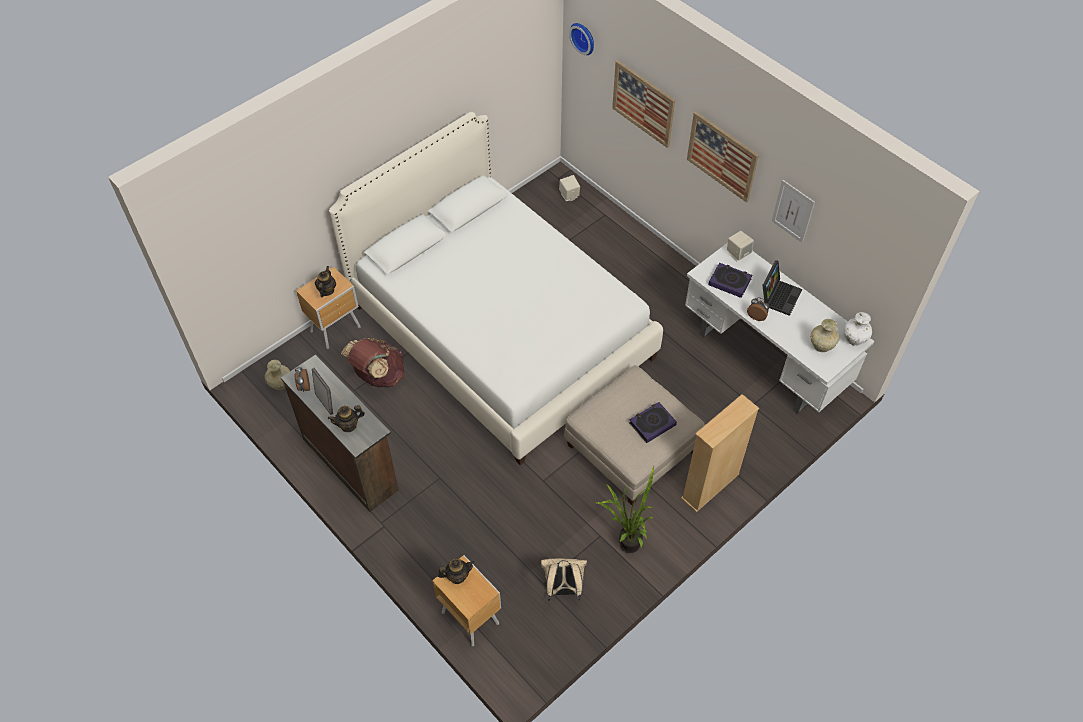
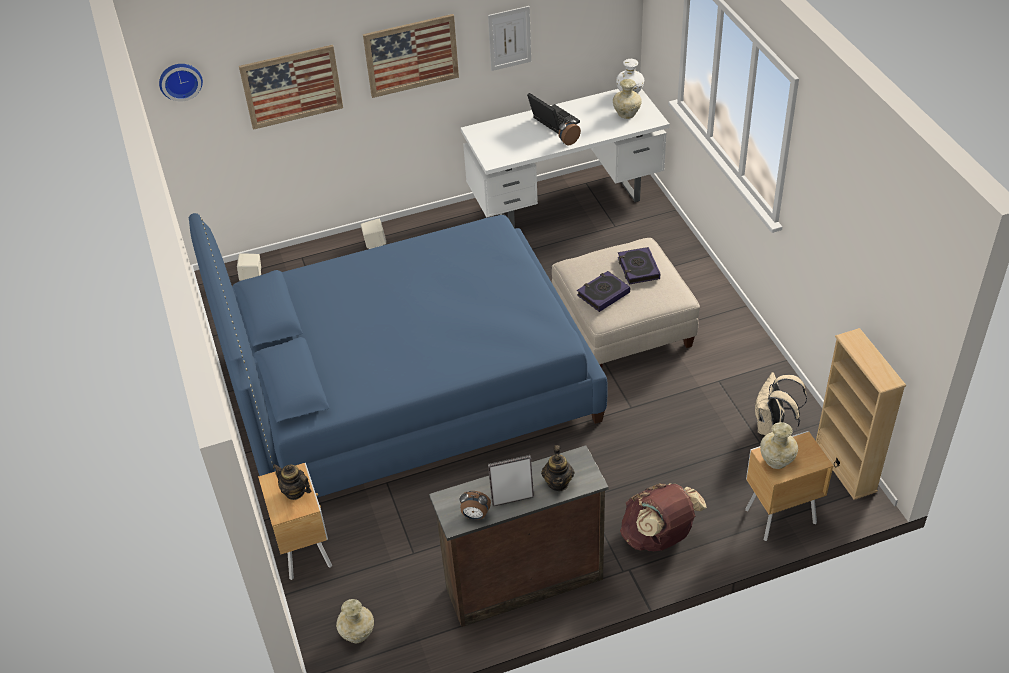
camera: 65 degrees left, 10 degrees down
(378, 376) = (406, 523): brown backpack -> brown backpack (658, 537)
(457, 576) = (776, 461): teapot -> beige vase
(501, 330) = (408, 388): white bed -> blue bed
(624, 543) = (735, 365): potted plant -> none
(710, 486) = (695, 283): beige bookcase -> beige bookcase (845, 467)
(729, 282) = (515, 146): book -> book (603, 294)
(738, 253) = (483, 131): beige speaker -> beige speaker (374, 244)

